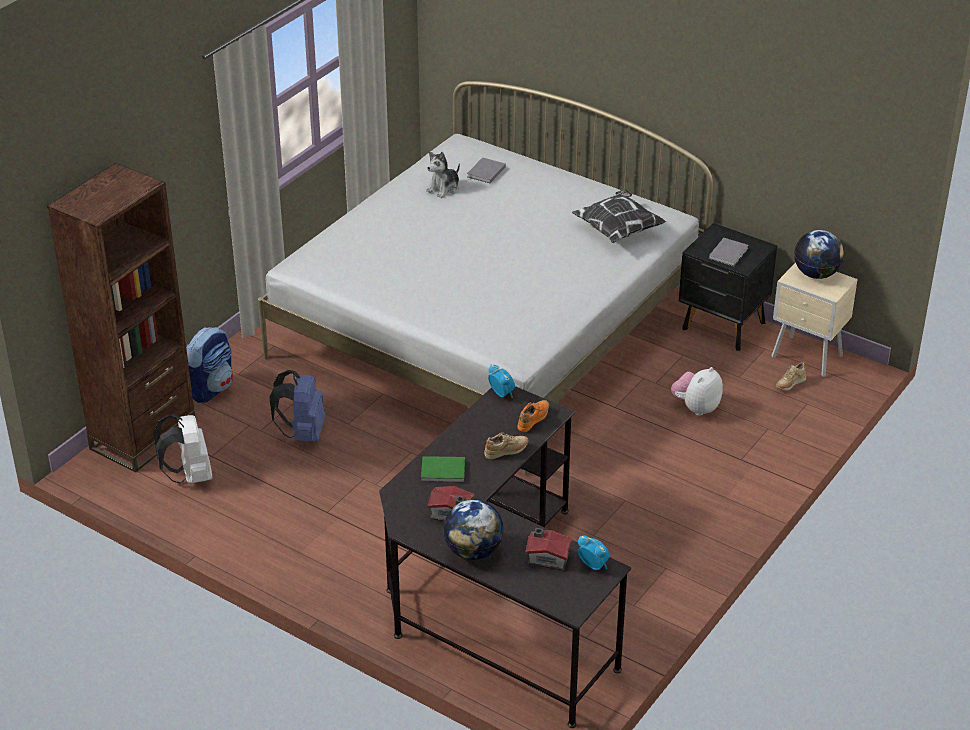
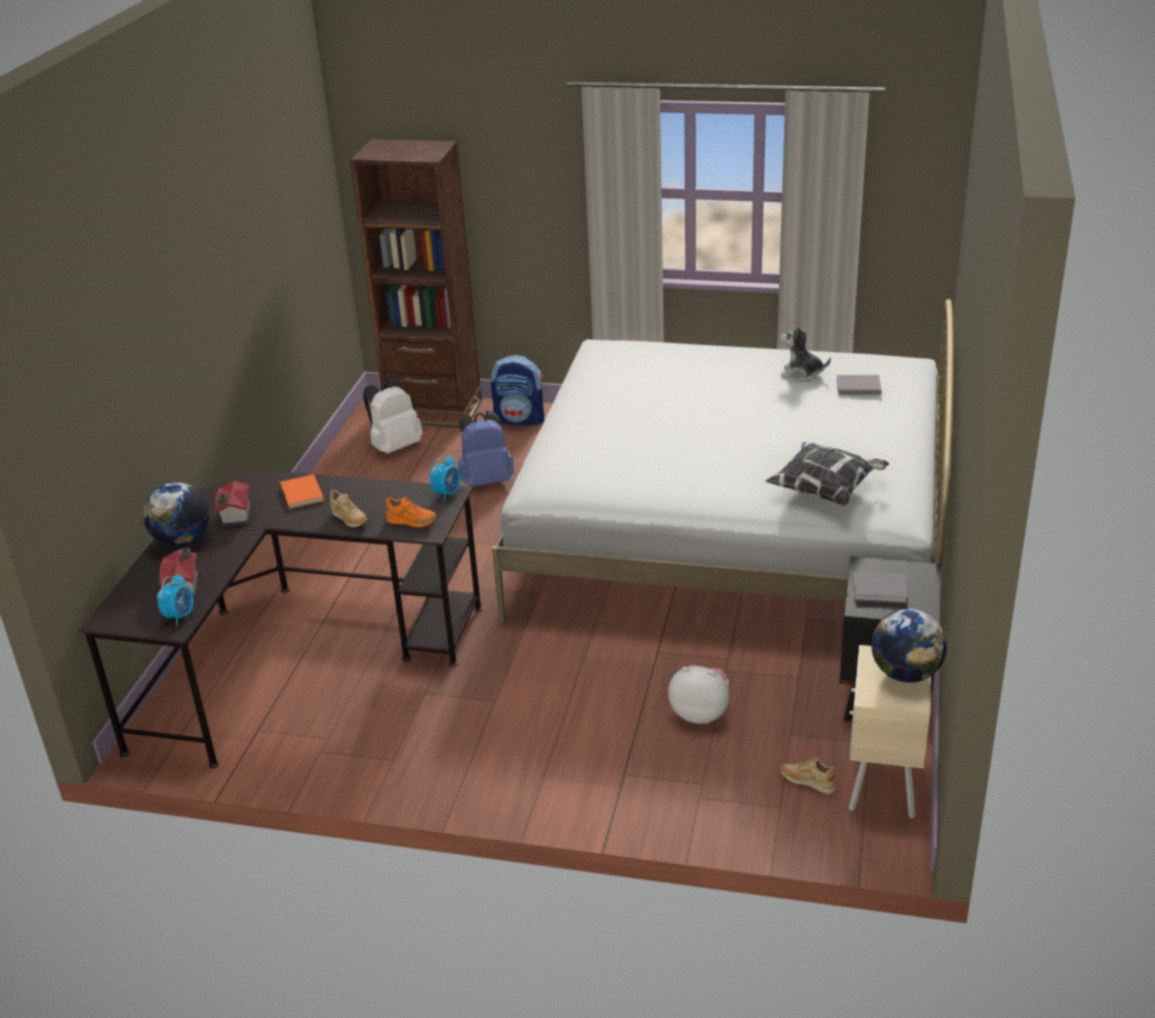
camera: 70 degrees right, 5 degrees down
(444, 471) = (301, 494): green book -> orange book

